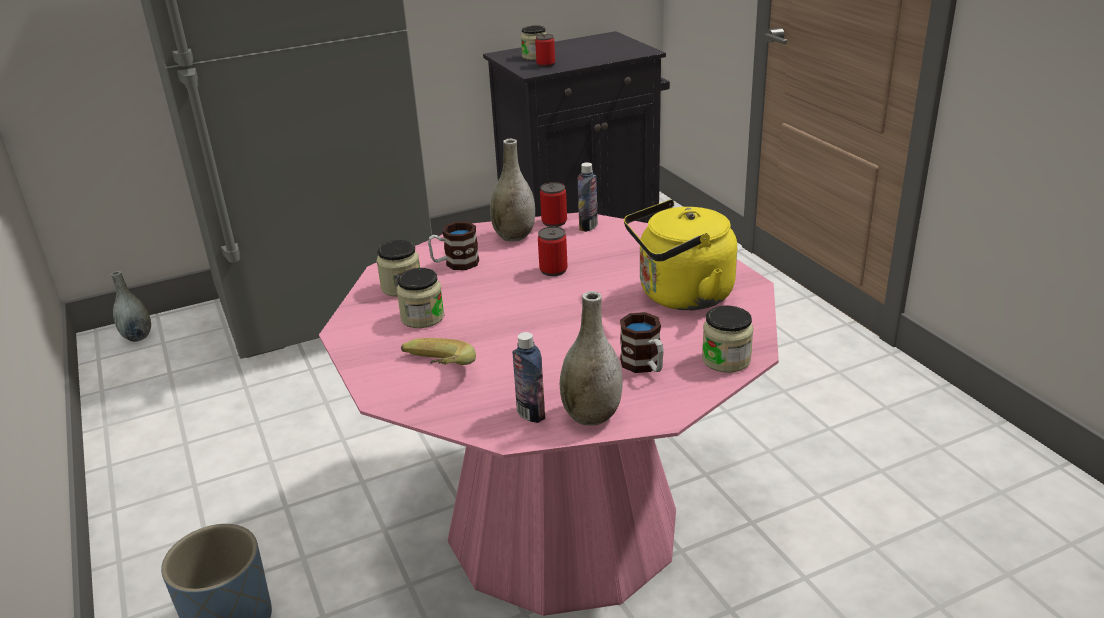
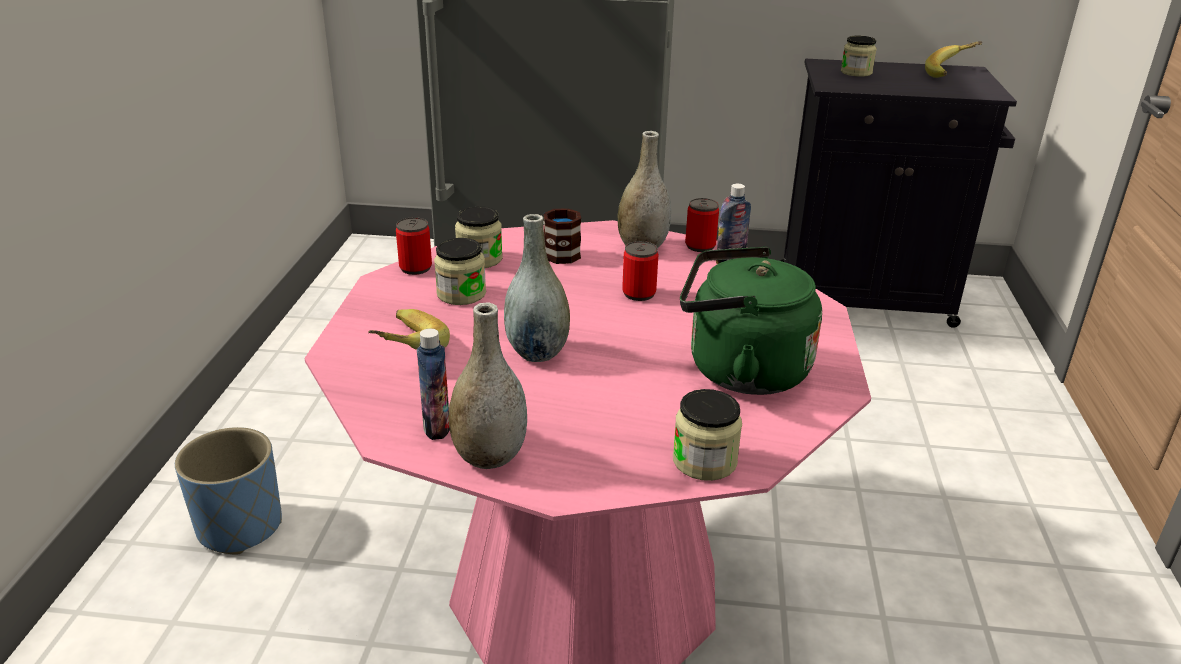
camera: 30 degrees right, 0 degrees up
(137, 337) = (391, 253): grey vase -> grey vase (537, 352)
(546, 64) = (857, 82): can -> can (415, 268)
(601, 42) = (951, 74): none -> banana
(645, 366) = (607, 429): mug -> none
(680, 296) = (740, 370): yellow kettle -> green kettle

